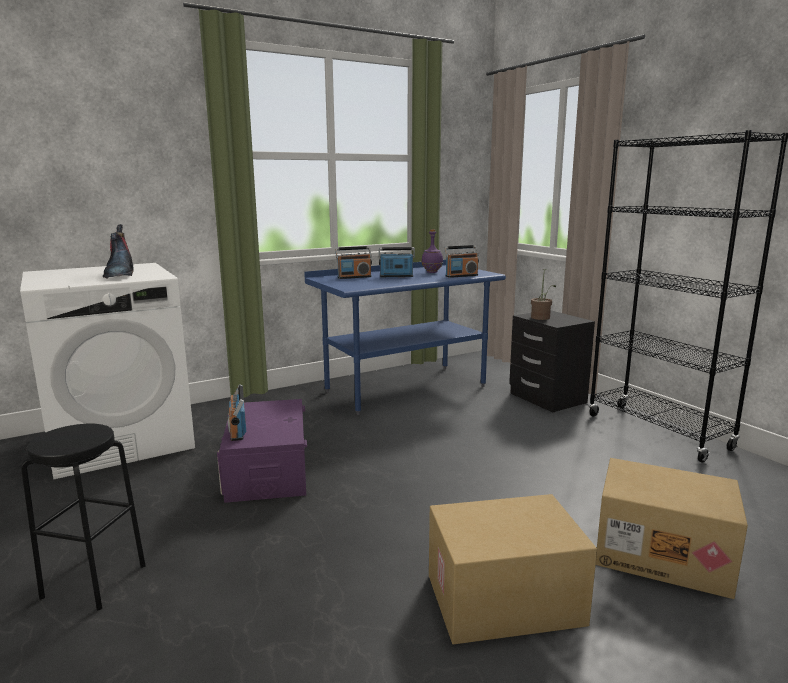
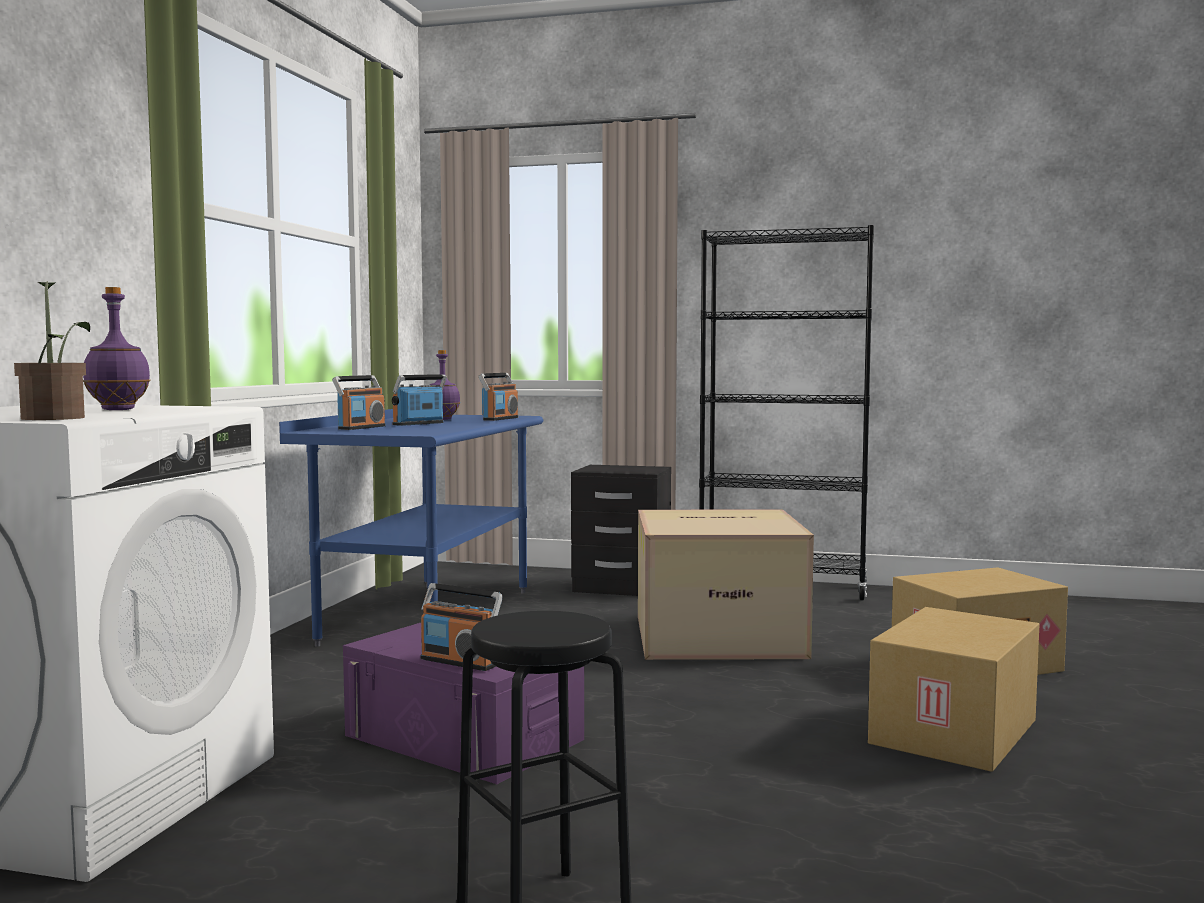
camera: 45 degrees left, 10 degrees down
(120, 275) = (118, 409): boot -> purple bottle
(526, 455) = (720, 635): none -> cardboard box
(541, 317) = (607, 469): potted plant -> potted plant (55, 417)

